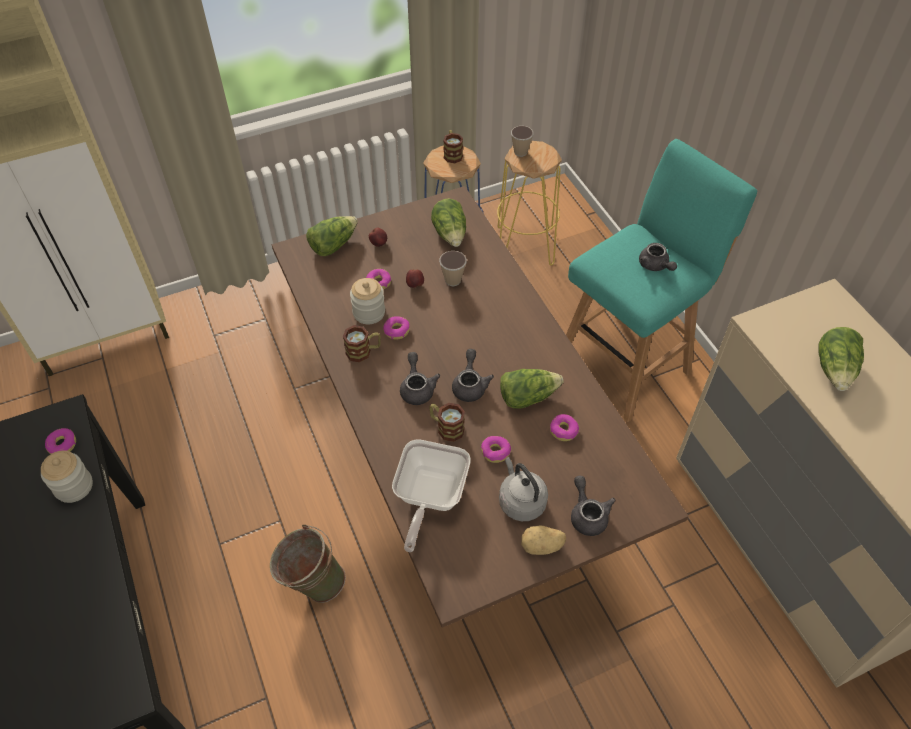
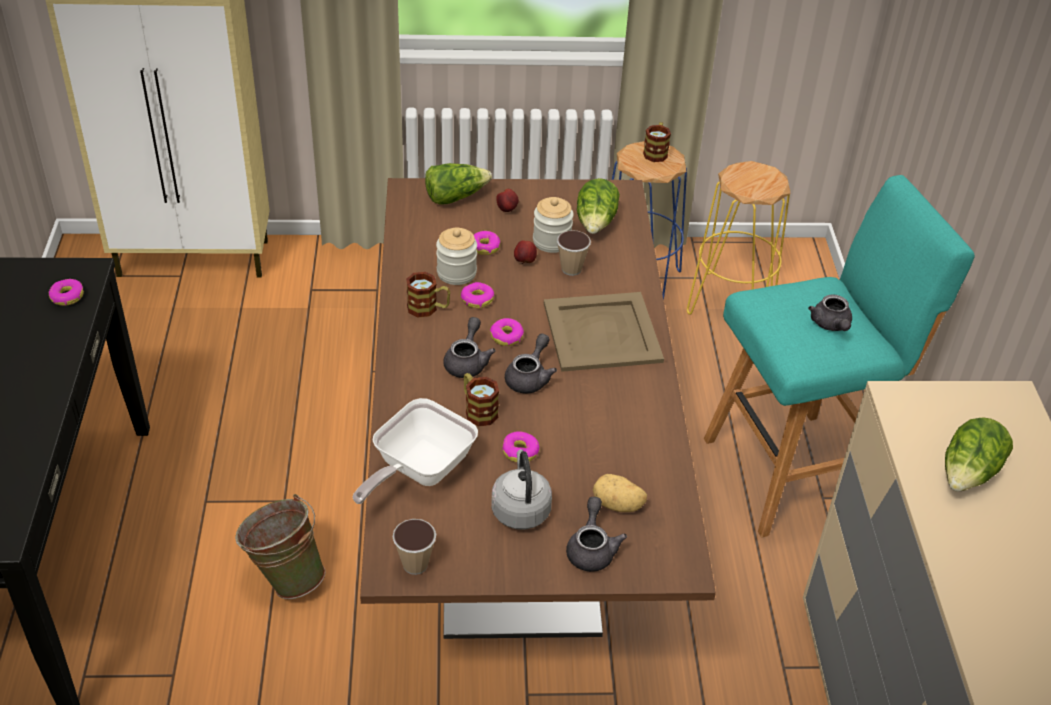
camera: 20 degrees right, 10 degrees down
(74, 486) = (57, 337): jar -> jar (551, 241)
(502, 328) = (601, 333): none -> beige tray
(520, 152) = (741, 171): cup -> cup (415, 564)
(527, 396) = (590, 409): lettuce -> none
(541, 546) = (518, 562): potato -> potato (617, 505)
(563, 430) = (613, 456): donut -> donut (506, 337)

